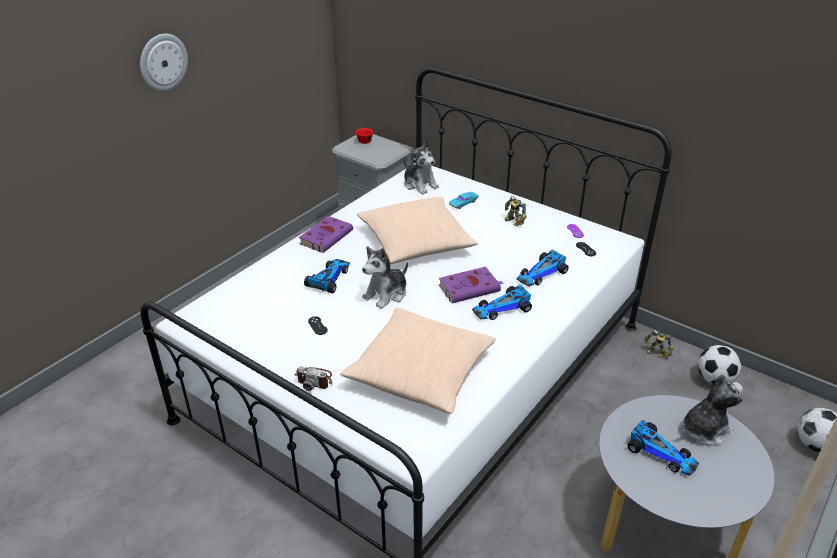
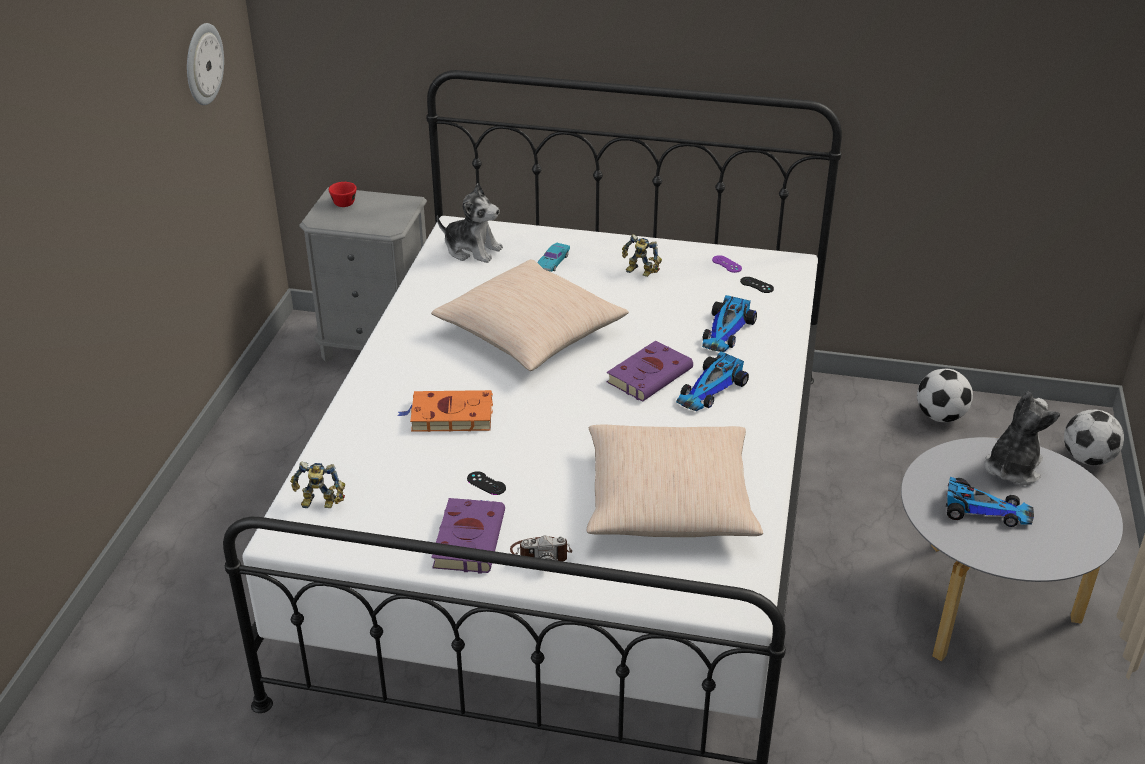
camera: 25 degrees left, 0 degrees up
(163, 62) = (82, 141): wall clock -> wall clock (202, 64)
(327, 236) = (397, 358): purple book -> purple book (469, 538)
(329, 279) = (449, 416): toy car -> orange book
(386, 294) = (546, 414): plush toy -> none
(656, 353) = (855, 404): toy robot -> toy robot (319, 504)

